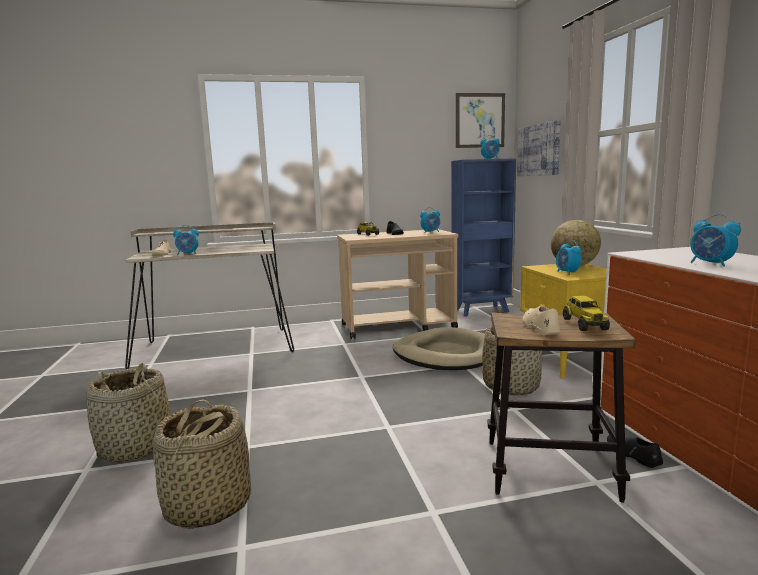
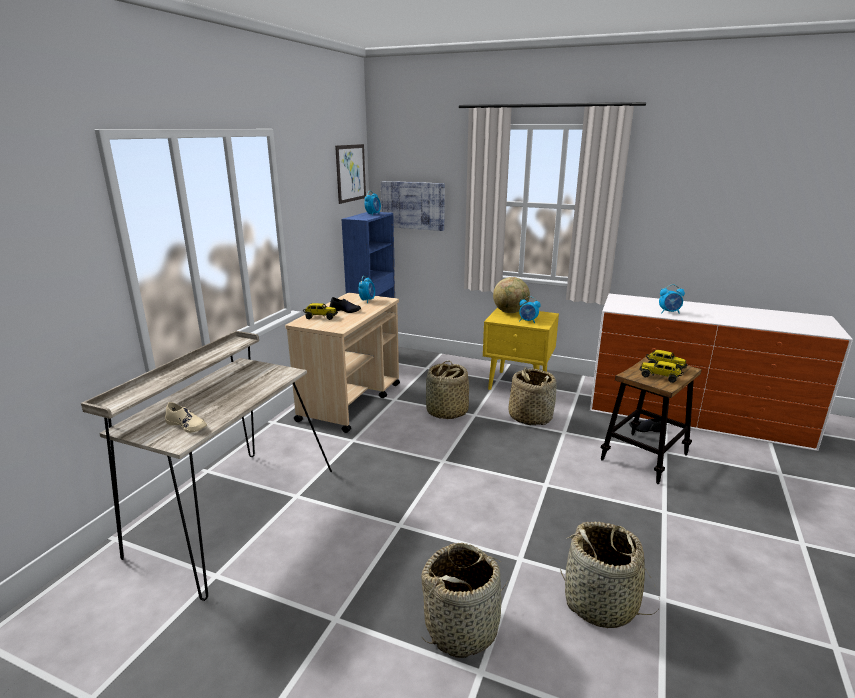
camera: 55 degrees left, 10 degrees up
(188, 254) = (225, 411): alarm clock -> none
(446, 354) = (446, 411): beige dog bed -> basket
(540, 327) = (659, 377): beige shoe -> toy truck

